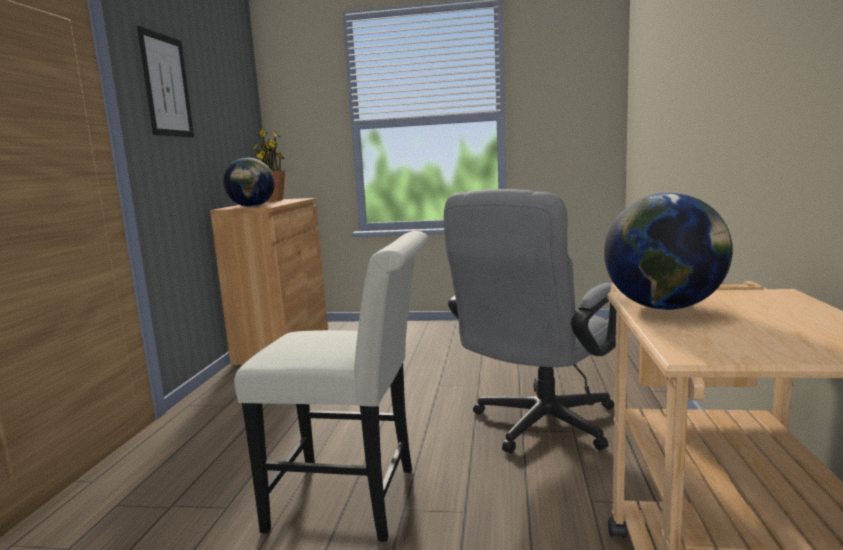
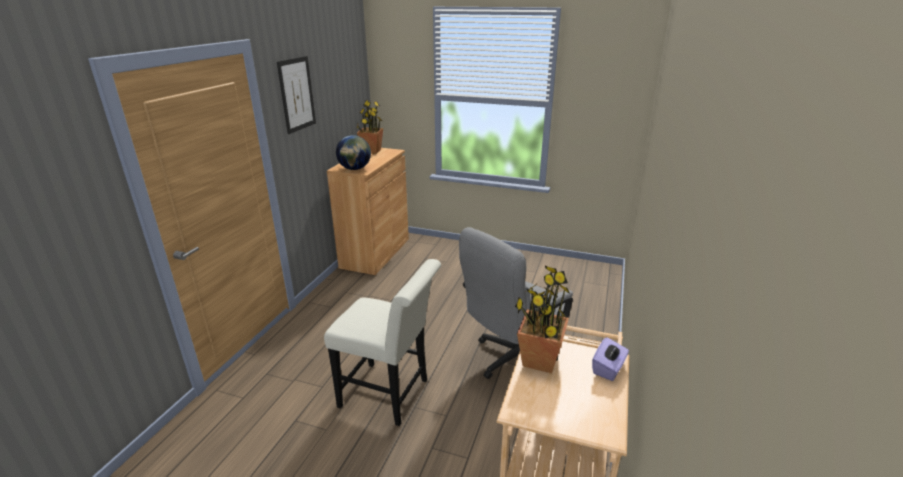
camera: 10 degrees right, 15 degrees up
(664, 307) = (539, 360): globe -> potted plant
(786, 301) = (608, 369): none -> purple tissue box

